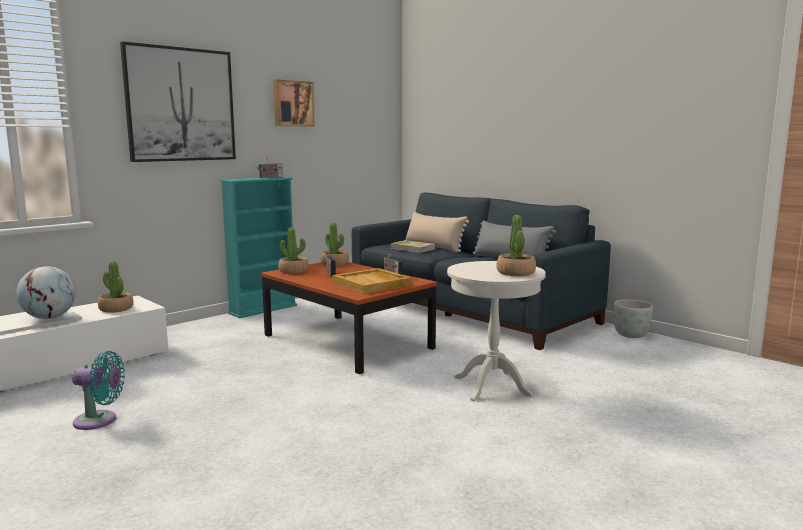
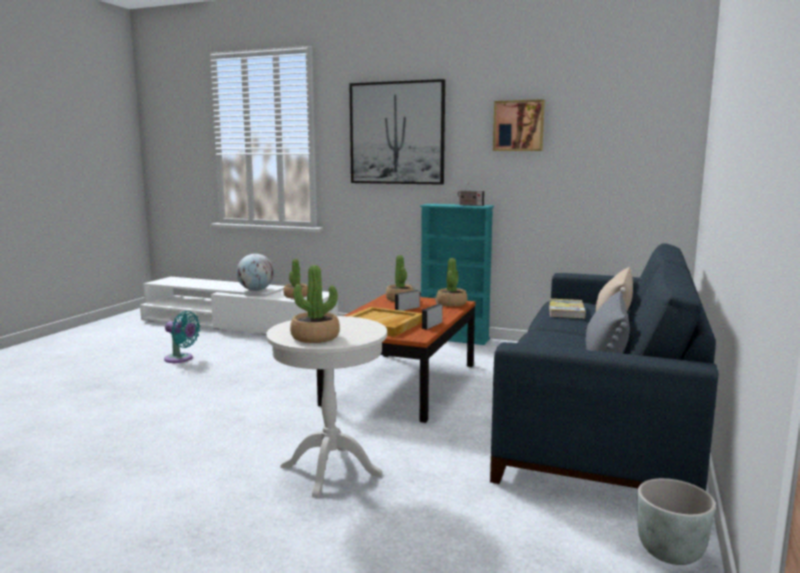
camera: 65 degrees right, 0 degrees up
(99, 421) = (181, 359): turquoise fan -> turquoise fan turned 45 degrees counterclockwise

